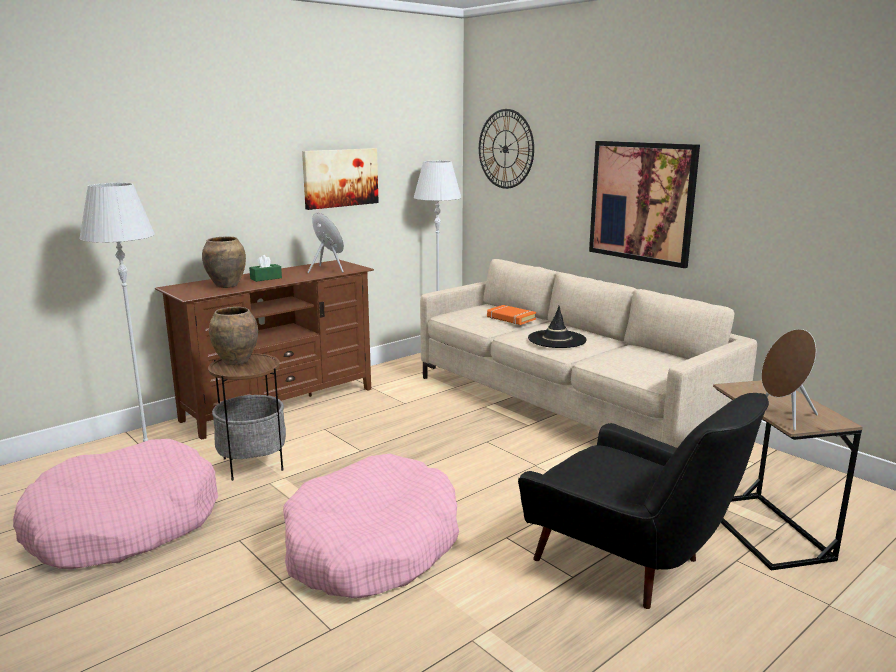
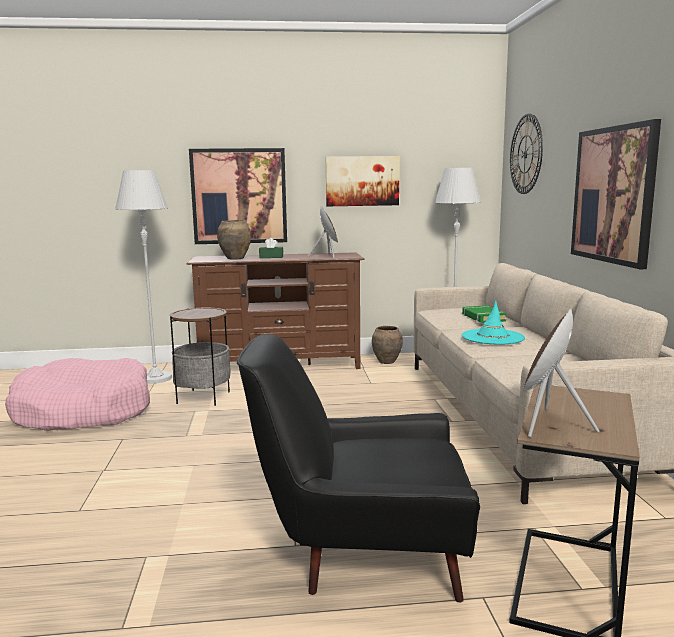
camera: 35 degrees right, 5 degrees down
(206, 204) = (239, 196): none -> picture
(235, 361) = (196, 310): brown vase -> brown vase (386, 362)
(371, 546) = (188, 469): pink dog bed -> none
(510, 318) = (483, 318): orange book -> green book
(557, 339) = (492, 337): black hat -> turquoise hat
(631, 564) = (363, 556): black armchair -> black armchair turned 105 degrees clockwise

